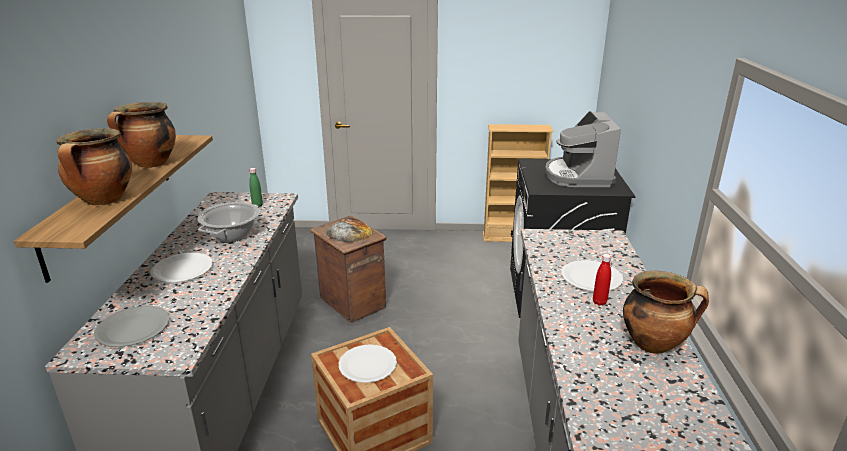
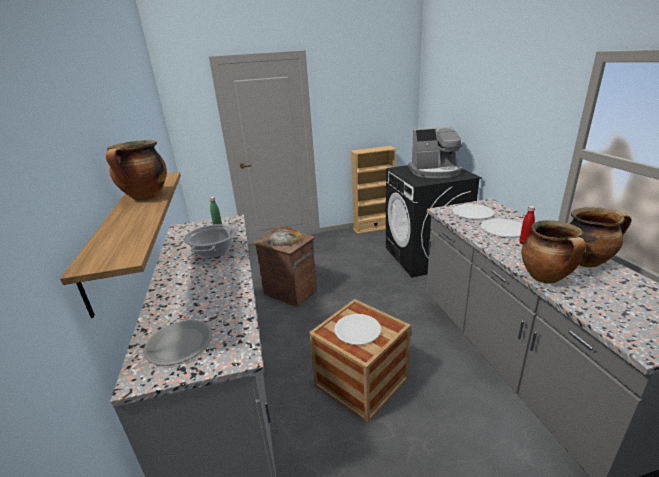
camera: 15 degrees left, 0 degrees up
(104, 201) = (128, 229): cooking pot -> cooking pot (546, 278)
(182, 269) = (190, 285): white plate -> white plate (472, 213)
(578, 176) = (434, 172): coffee machine -> coffee machine turned 75 degrees counterclockwise

